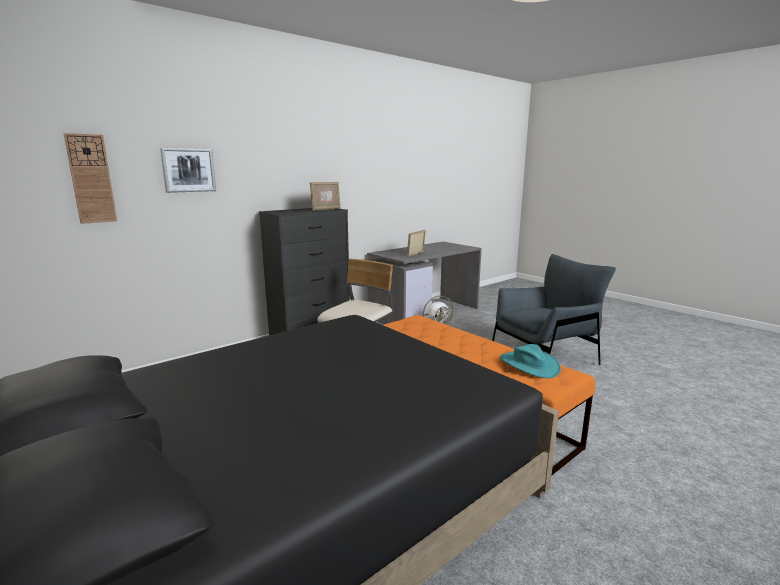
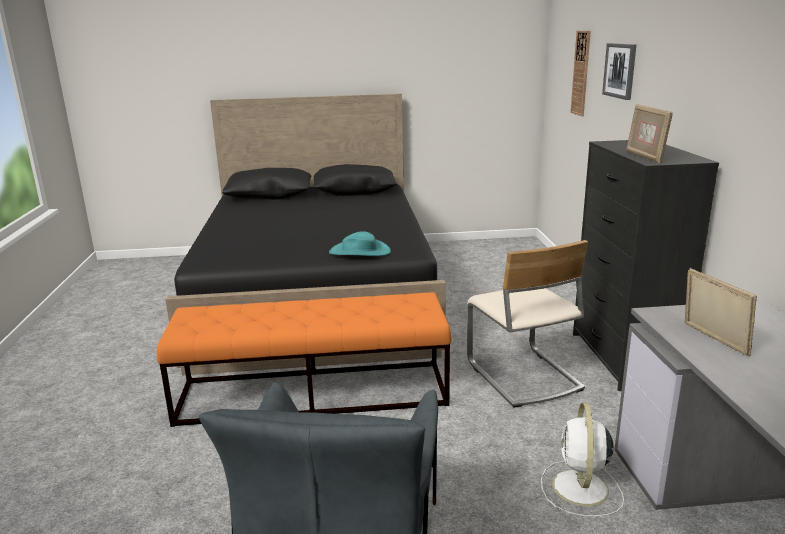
camera: 125 degrees right, 5 degrees up
(528, 365) = (227, 322): turquoise hat -> turquoise hat (360, 252)

